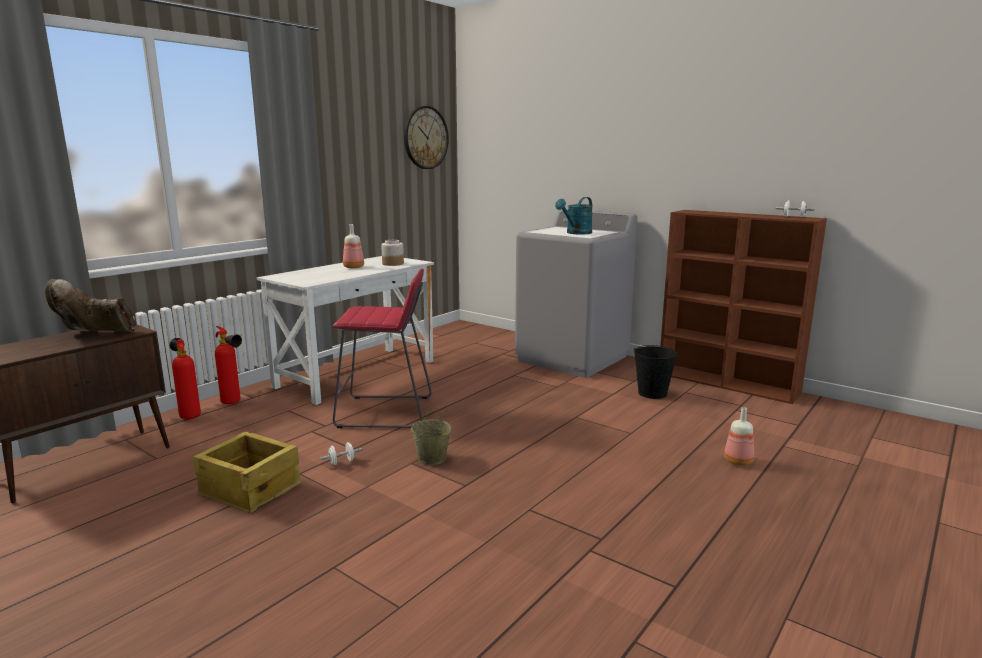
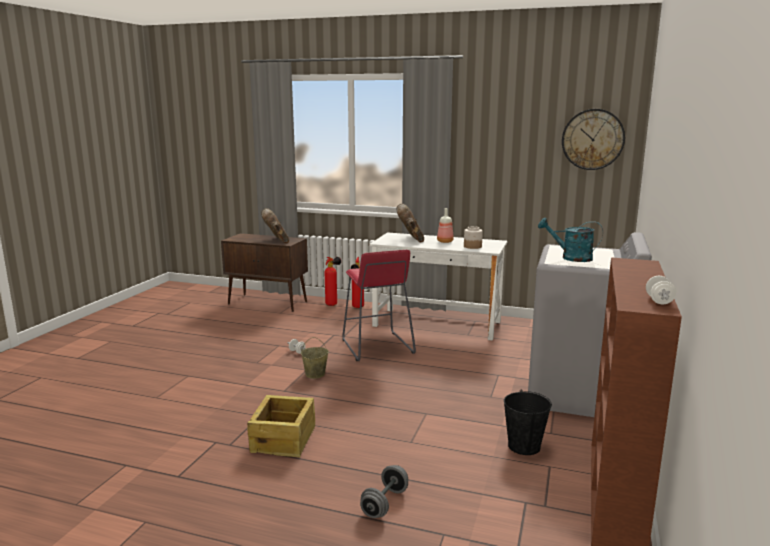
camera: 70 degrees right, 0 degrees up
(250, 488) = (257, 339): crate -> crate (284, 439)
(314, 273) = (411, 238): none -> brown boot
(739, 461) = (384, 503): bottle -> grey dumbbell

